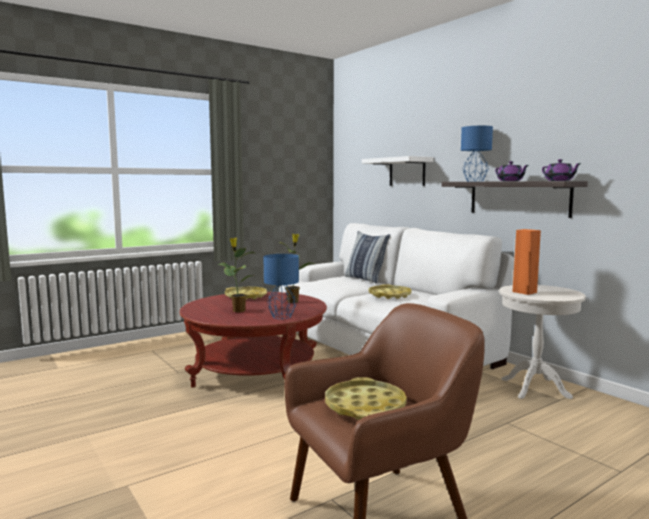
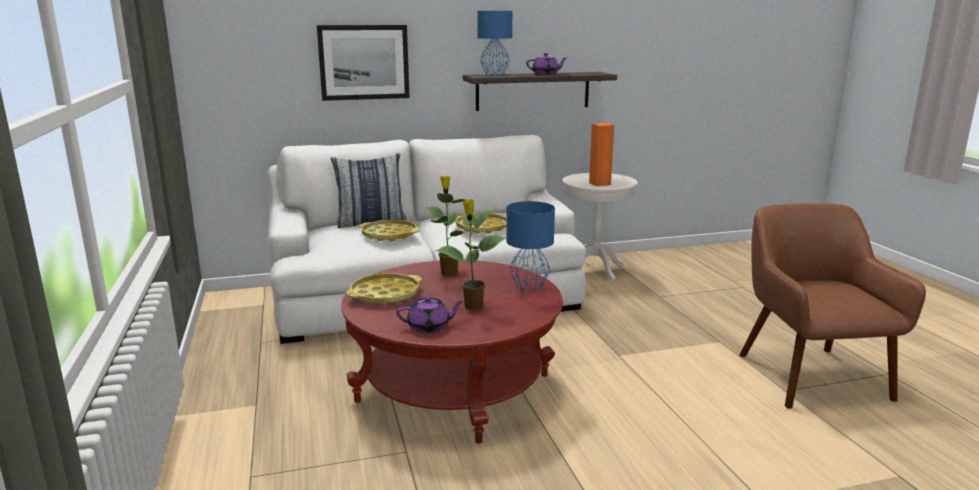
camera: 70 degrees left, 10 degrees up
(365, 406) = (824, 294): yellow tray -> yellow tray (389, 235)
(407, 172) = (364, 62): white shelf -> picture
(559, 180) = (594, 73): purple teapot -> purple teapot (429, 327)

